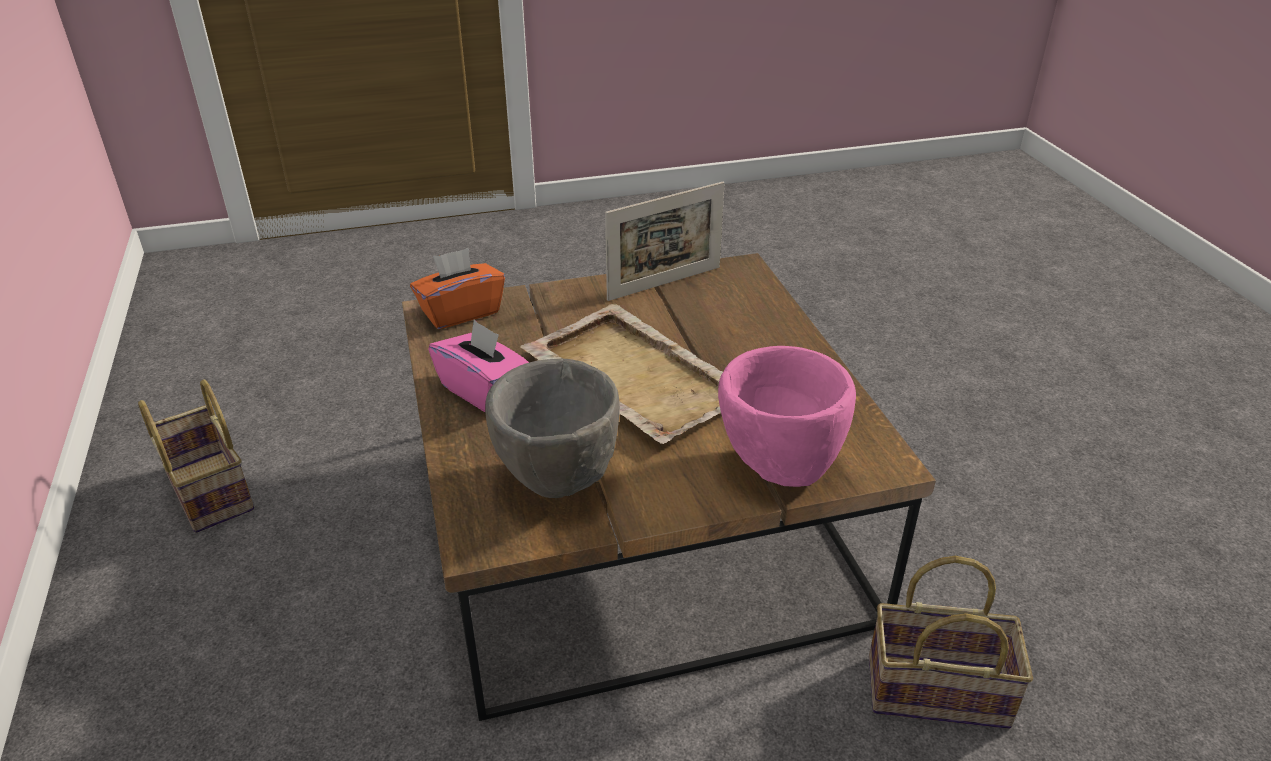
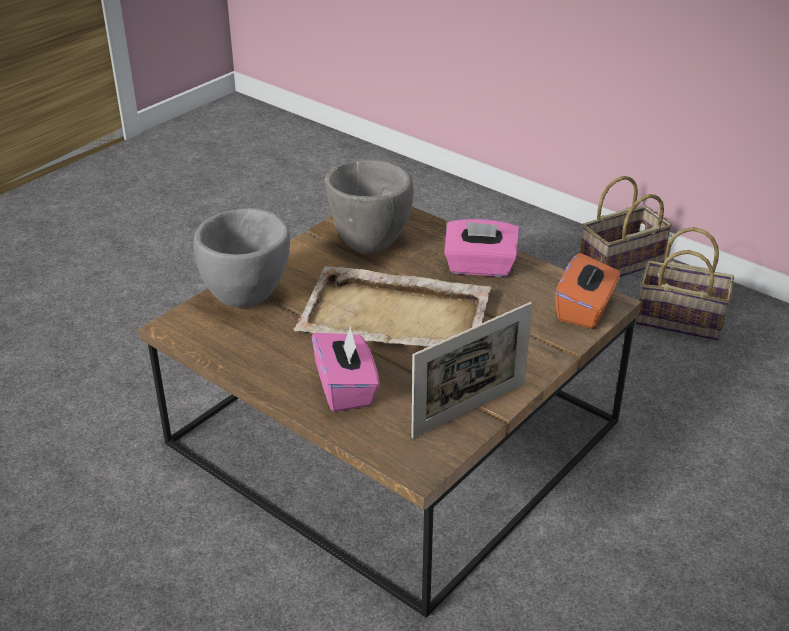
camera: 145 degrees right, 0 degrees up
(664, 283) = (469, 410): picture frame -> picture frame turned 150 degrees counterclockwise
(749, 333) = (346, 389): none -> pink tissue box
(778, 465) = (247, 297): pink bowl -> grey bowl
(940, 689) = (120, 420): basket -> basket (620, 264)

